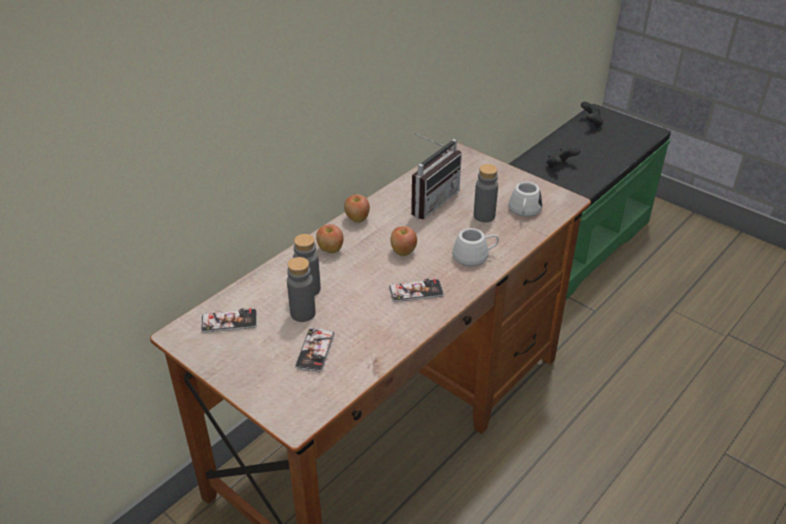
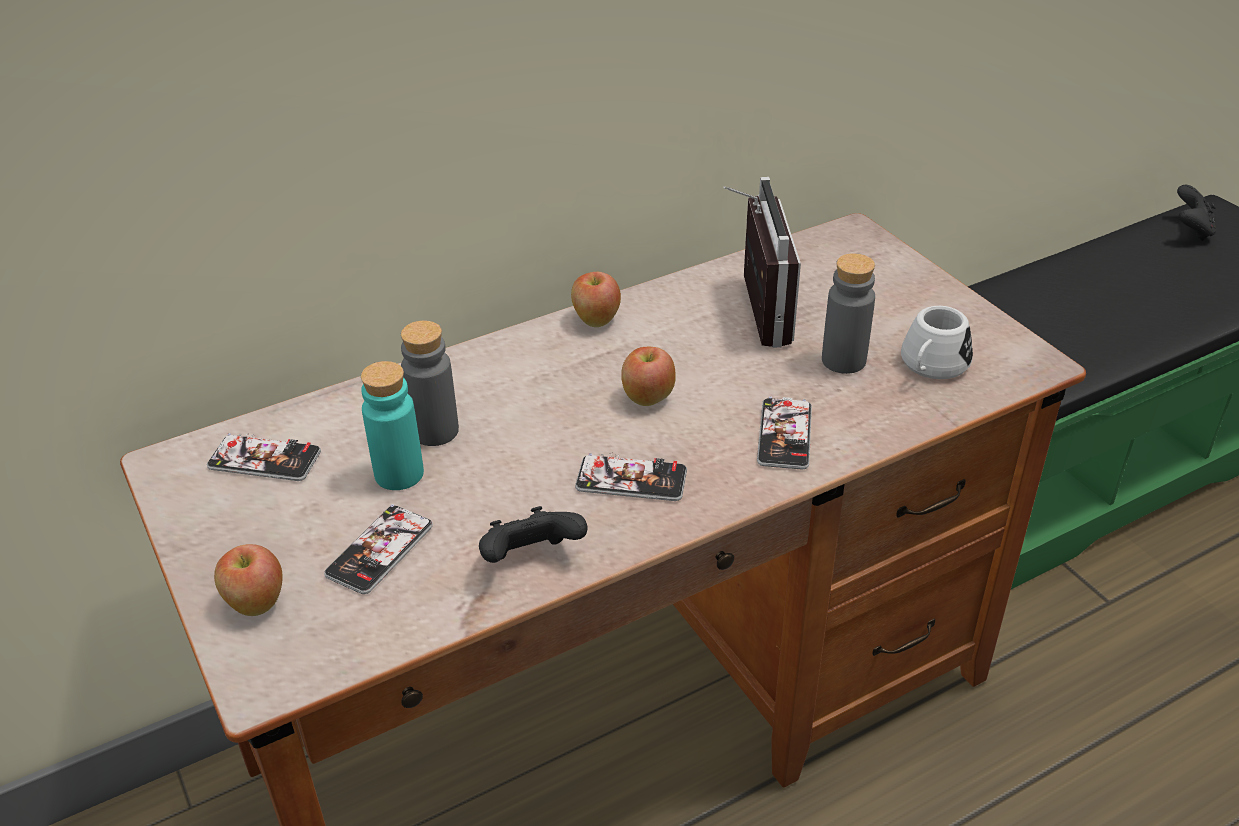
camera: 20 degrees right, 0 degrees up
(303, 313) = (399, 474): grey bottle -> turquoise bottle
(330, 250) = (516, 367): apple -> apple (255, 603)
(429, 200) = (750, 311): radio -> radio turned 60 degrees counterclockwise
(475, 256) = (784, 435): white mug -> phone
(560, 166) = (1090, 301): black game controller -> black game controller (531, 559)

